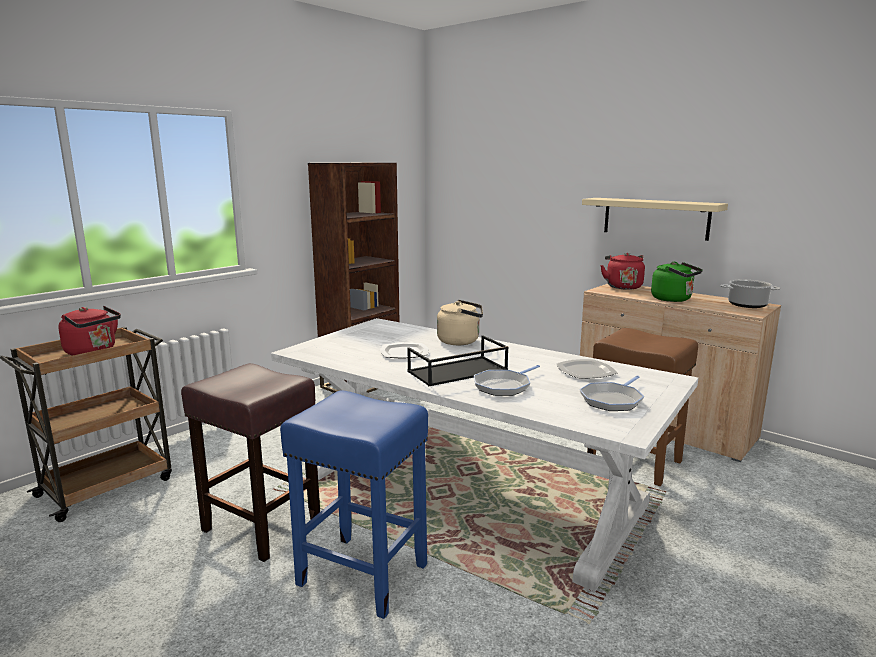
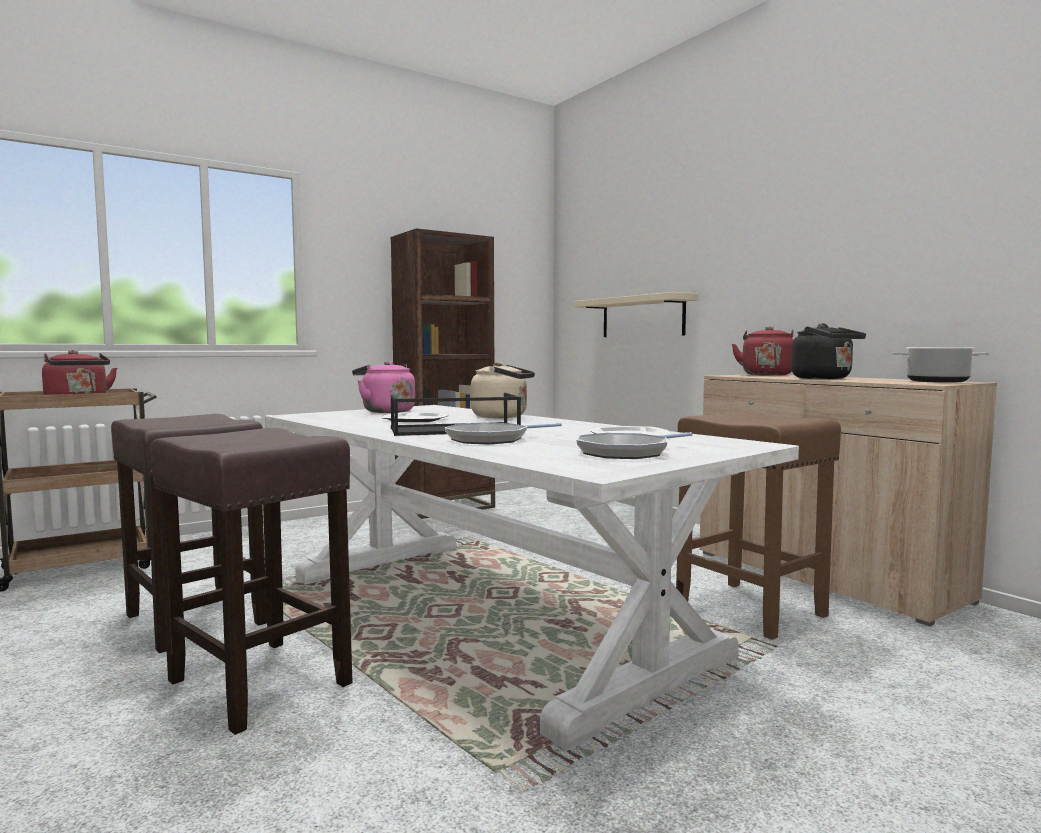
camera: 15 degrees right, 10 degrees down
(358, 336) = (385, 411): none -> pink kettle
(360, 574) = (257, 681): blue stool -> brown stool
(655, 218) = (810, 279): beige shelf -> beige shelf (642, 317)
(674, 299) = (824, 378): green kettle -> black kettle

